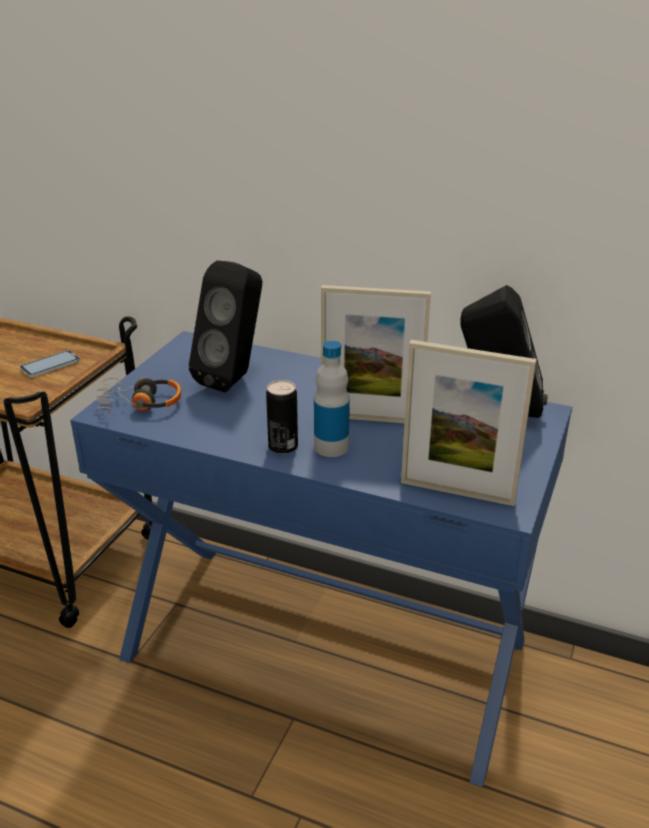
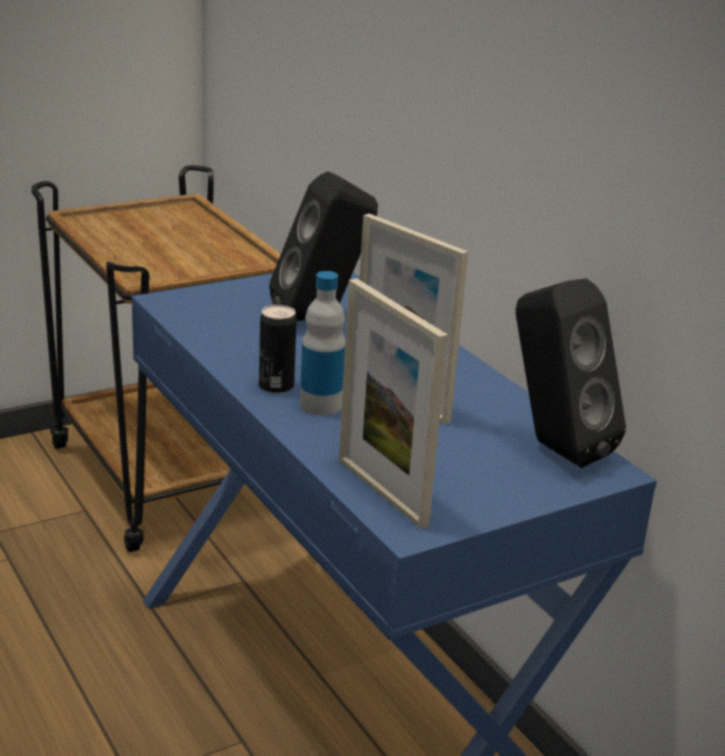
camera: 35 degrees right, 5 degrees down
(50, 365) = (206, 259): phone -> none
(139, 403) = (205, 305): headphones -> none

